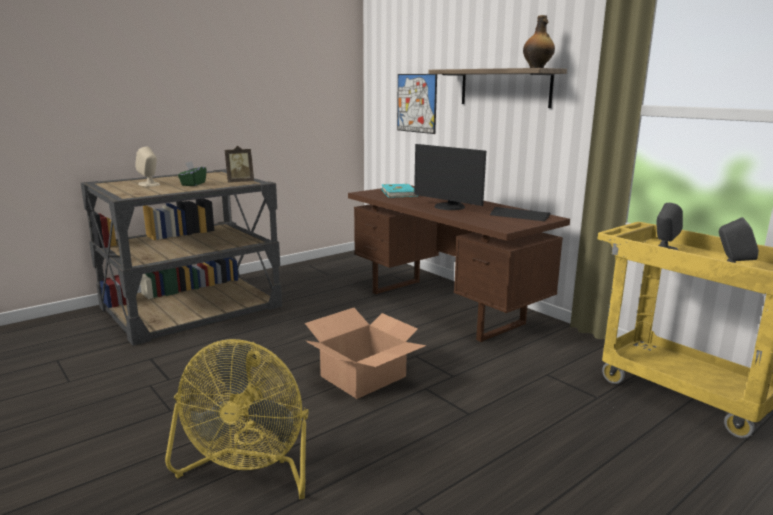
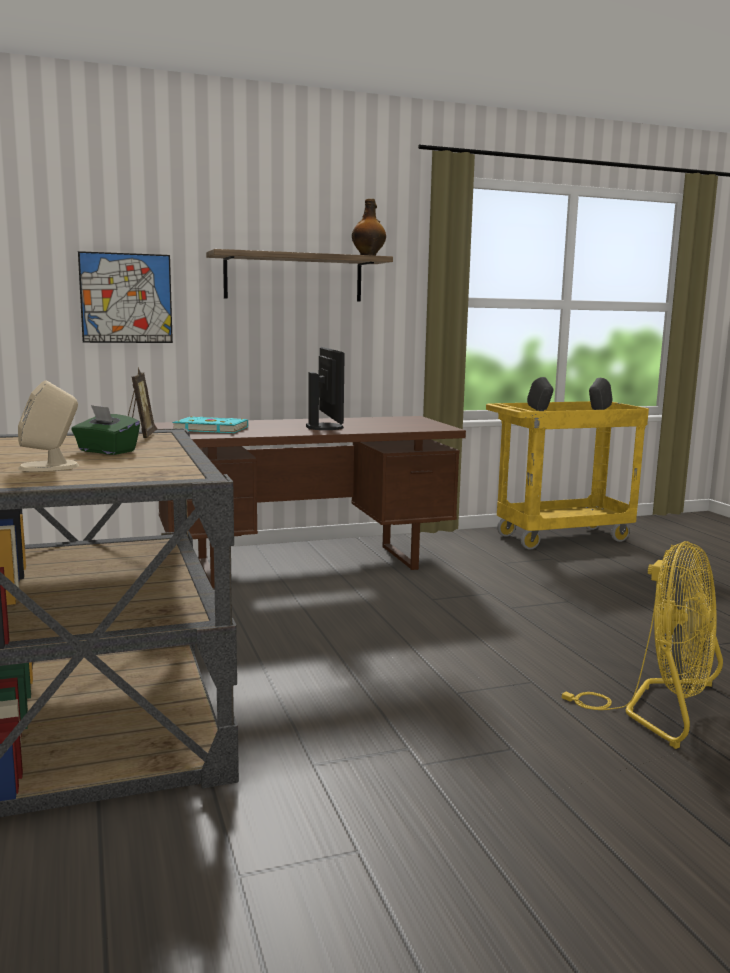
camera: 70 degrees left, 5 degrees down
(364, 377) = (471, 628): cardboard box -> none
(448, 207) = (326, 427): monitor -> monitor turned 75 degrees counterclockwise
(519, 216) = (395, 421): keyboard -> none

